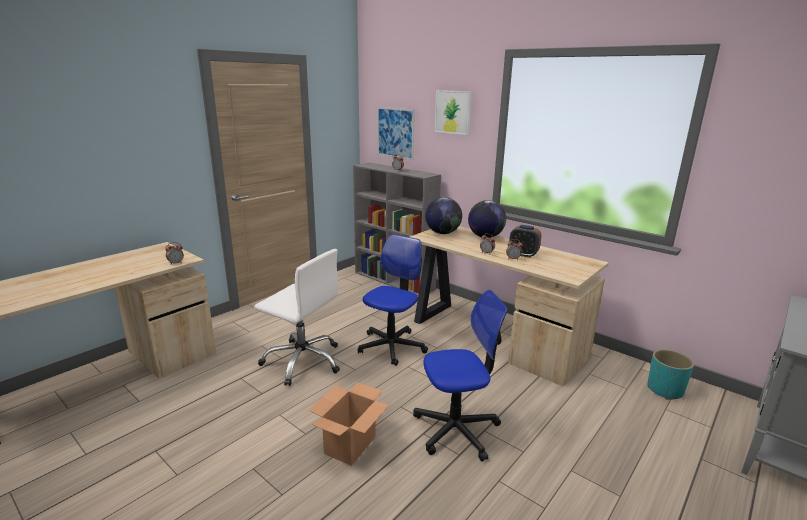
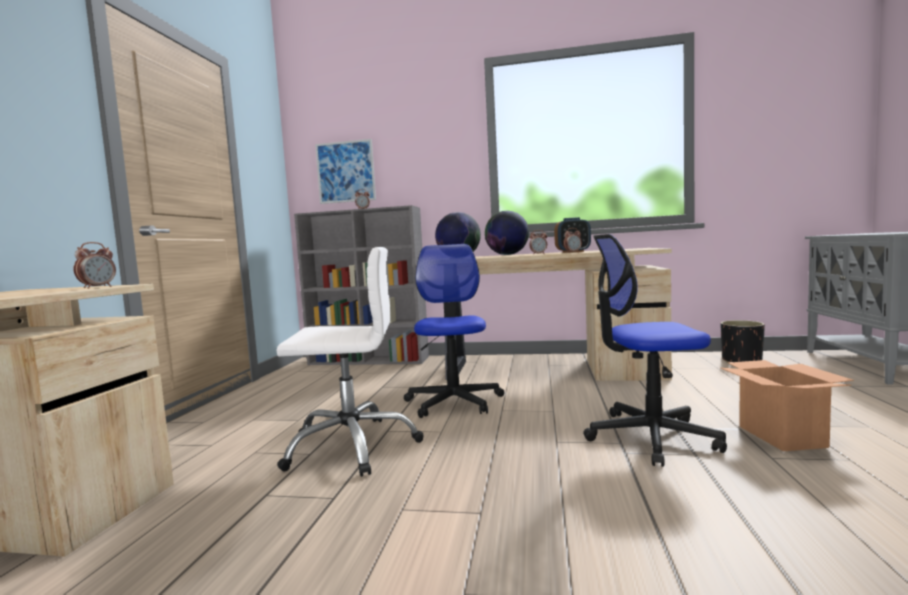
camera: 30 degrees left, 15 degrees down
(350, 444) = (563, 497): cardboard box -> cardboard box (780, 436)
(453, 112) = (426, 134): picture -> none
(456, 429) = (650, 437): office chair -> office chair turned 135 degrees counterclockwise
(665, 390) = (742, 361): turquoise planter -> black planter

